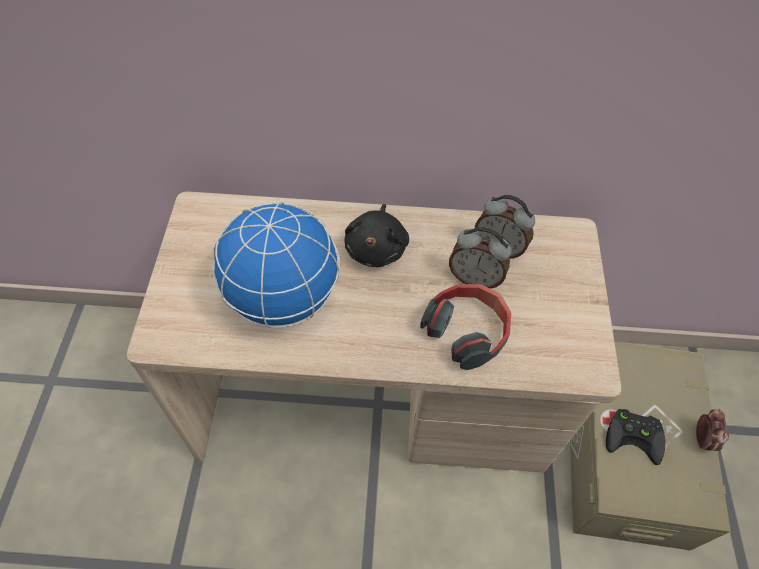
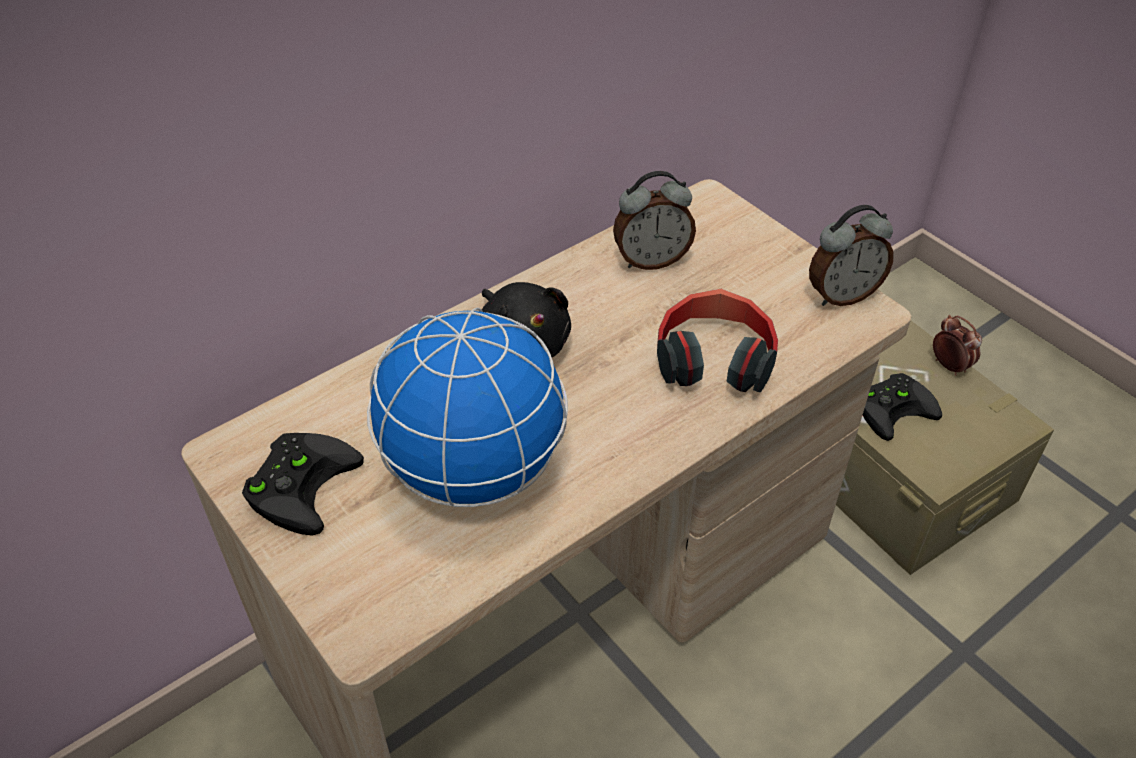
camera: 40 degrees left, 10 degrees down
(206, 246) = (300, 482): none -> black game controller
(475, 278) = (662, 304): alarm clock -> alarm clock (841, 295)

